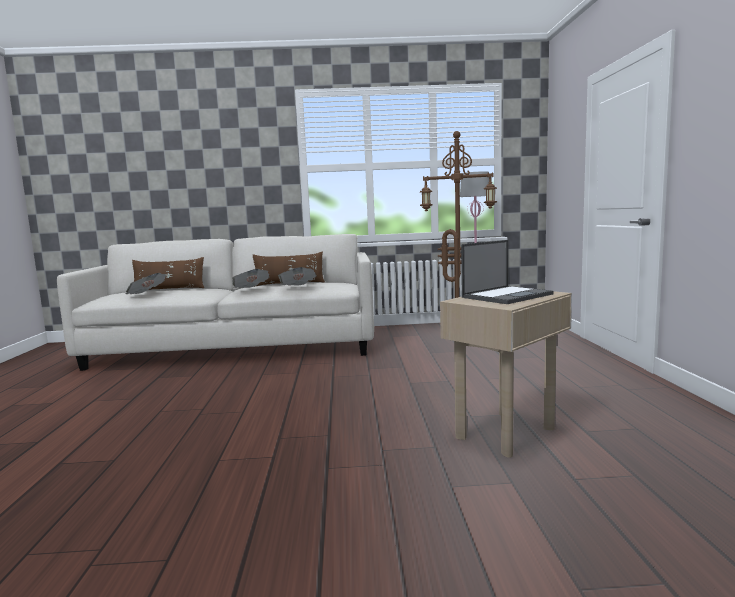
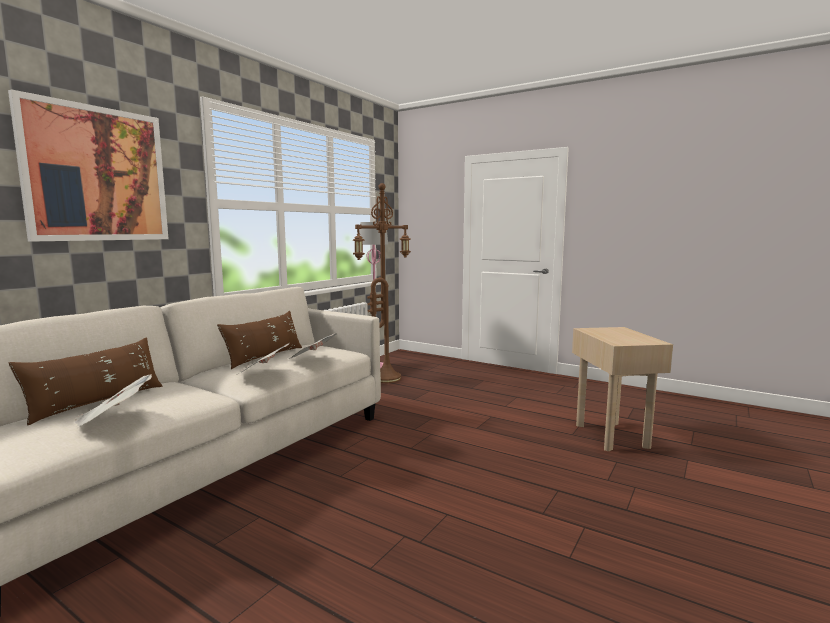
camera: 55 degrees left, 0 degrees up
(222, 157) = (97, 174): none -> picture
(507, 295) = (616, 334): laptop -> none

